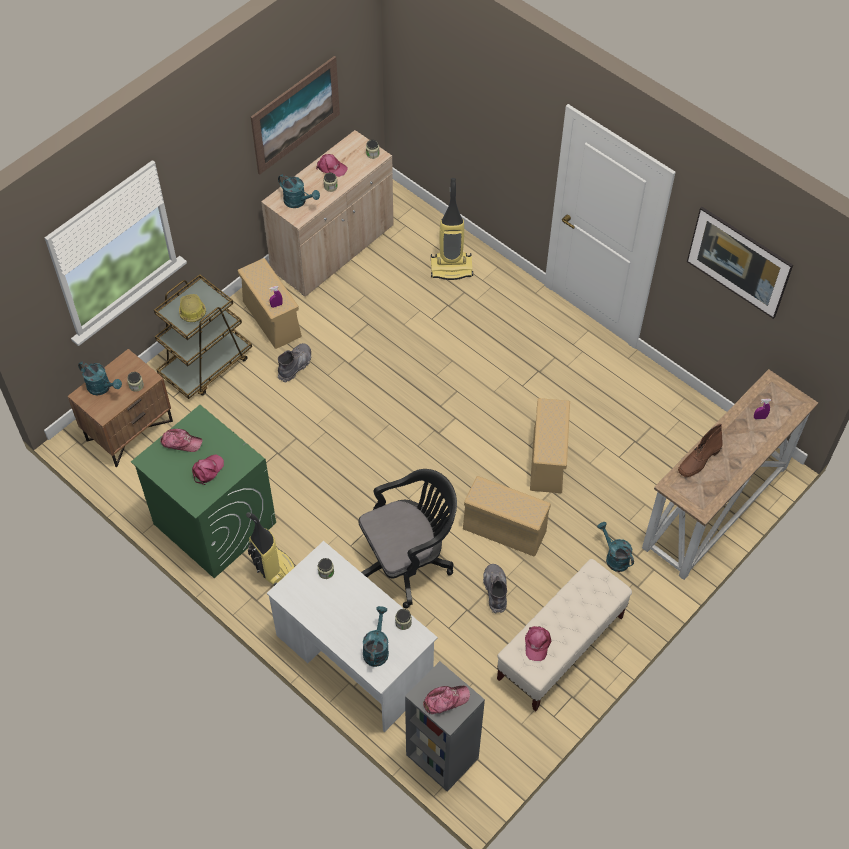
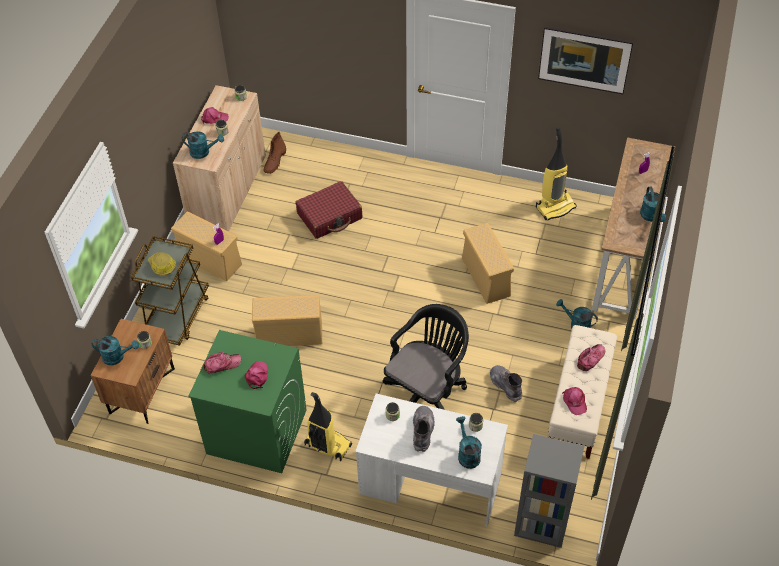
camera: 25 degrees left, 5 degrees down
(295, 115) = (178, 80): picture -> none
(295, 365) = (250, 287): grey boot -> grey boot (422, 431)
(421, 321) = (330, 216): none -> red suitcase
(445, 700) = (556, 460): cap -> cap (590, 359)
(451, 267) = (329, 170): vacuum cleaner -> vacuum cleaner (555, 207)
(503, 529) = (484, 340): beige storage box -> beige storage box (288, 335)
(699, 460) = (620, 217): brown boot -> brown boot (275, 161)
(734, 475) = (651, 217): none -> turquoise watering can

